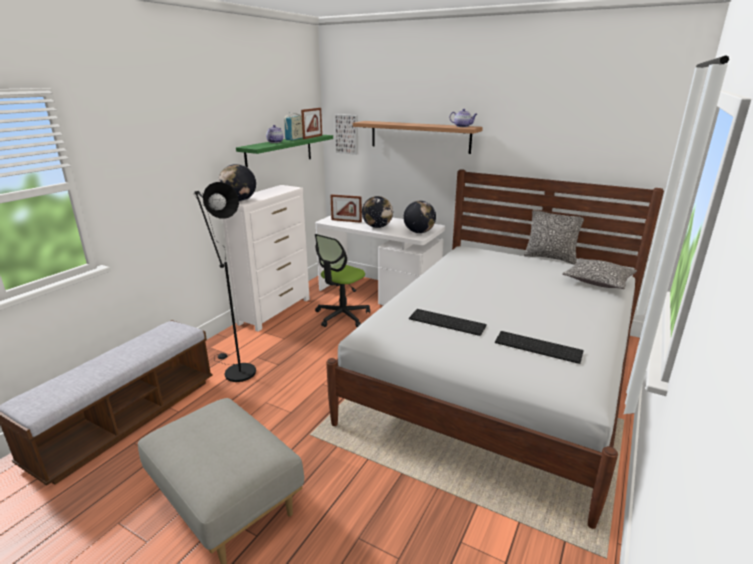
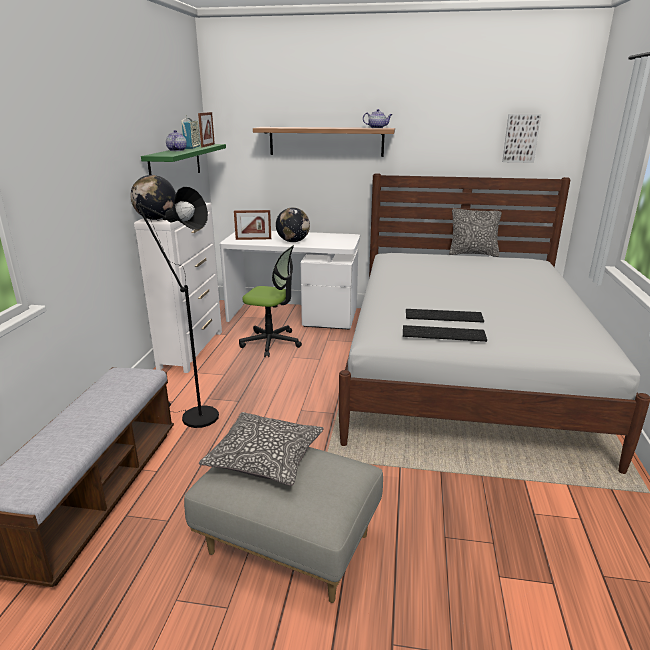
camera: 20 degrees left, 0 degrees up
(342, 316) = (271, 343): office chair -> office chair turned 90 degrees counterclockwise
(347, 134) = (238, 142): picture -> picture (520, 138)
(419, 232) = (341, 242): globe -> none
(539, 346) = (540, 323): keyboard -> keyboard (444, 333)
(598, 281) = (532, 267): pillow -> pillow (265, 458)

